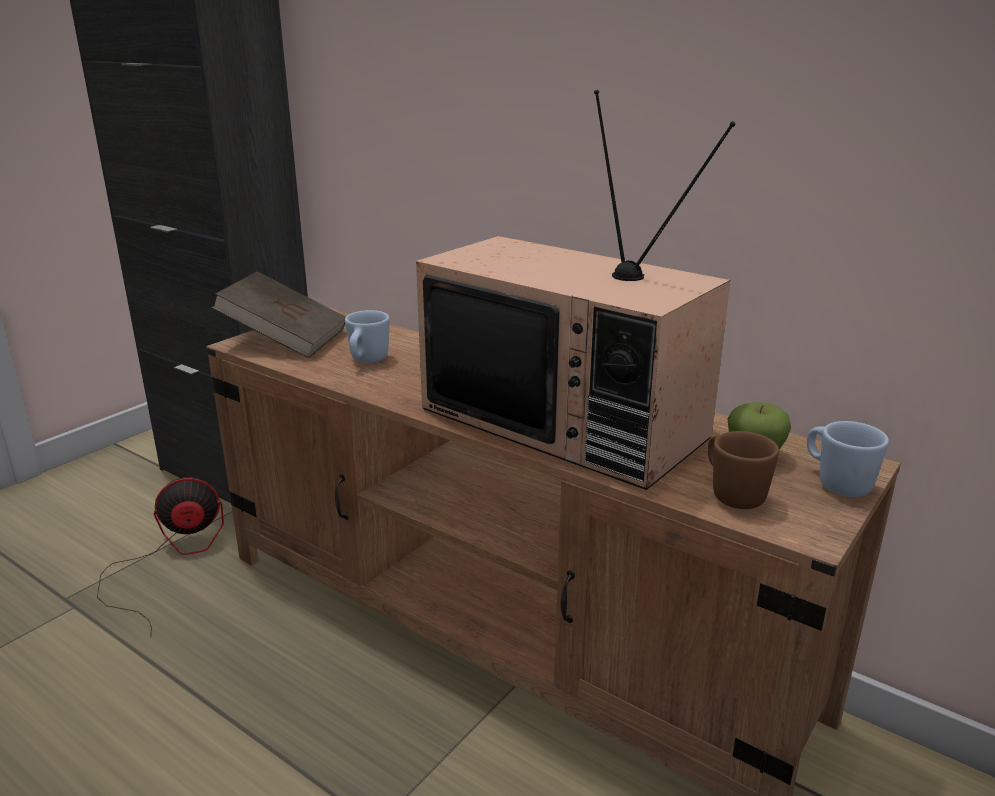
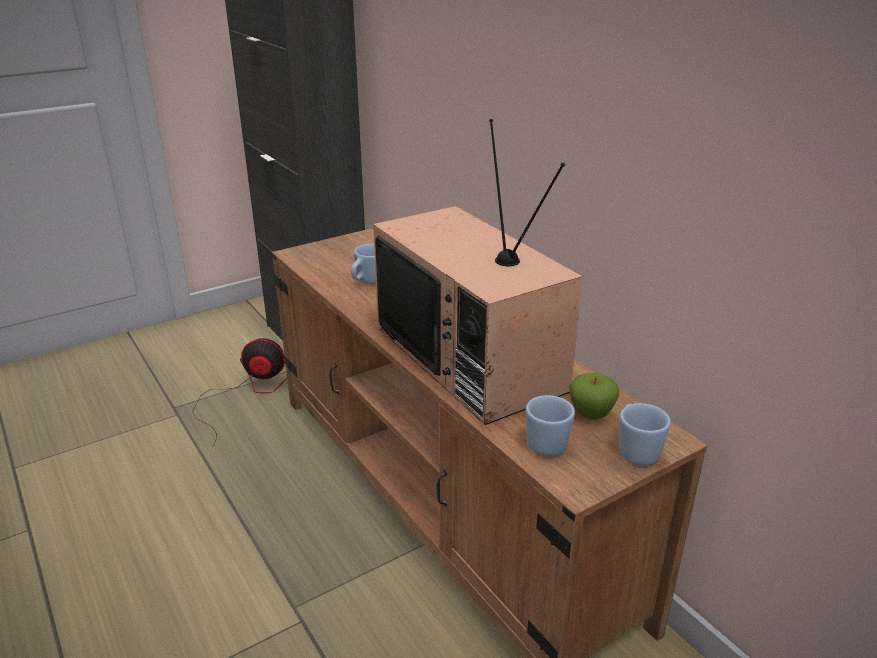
camera: 20 degrees right, 5 degrees up
(285, 340) = (325, 255): brown book -> none
(732, 494) = (545, 442): brown mug -> blue mug

